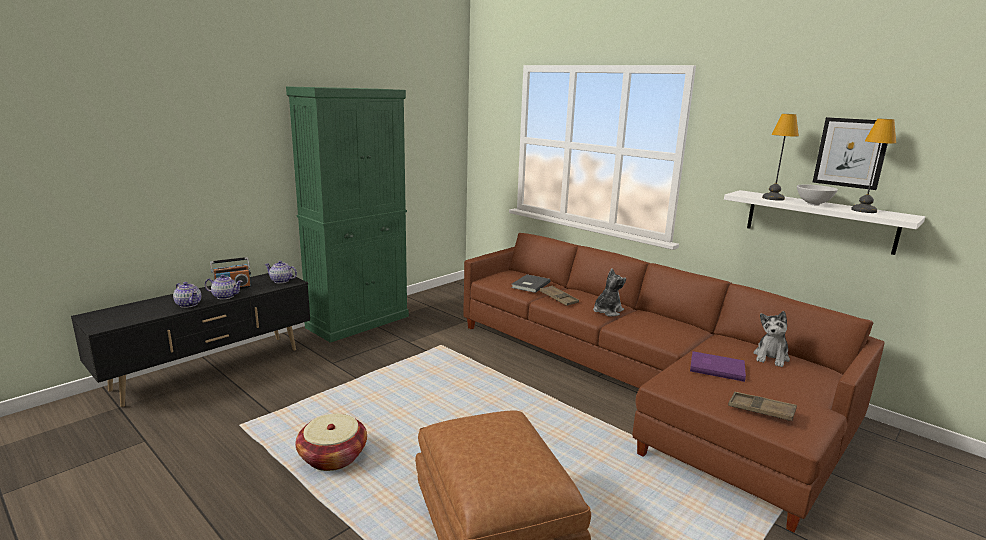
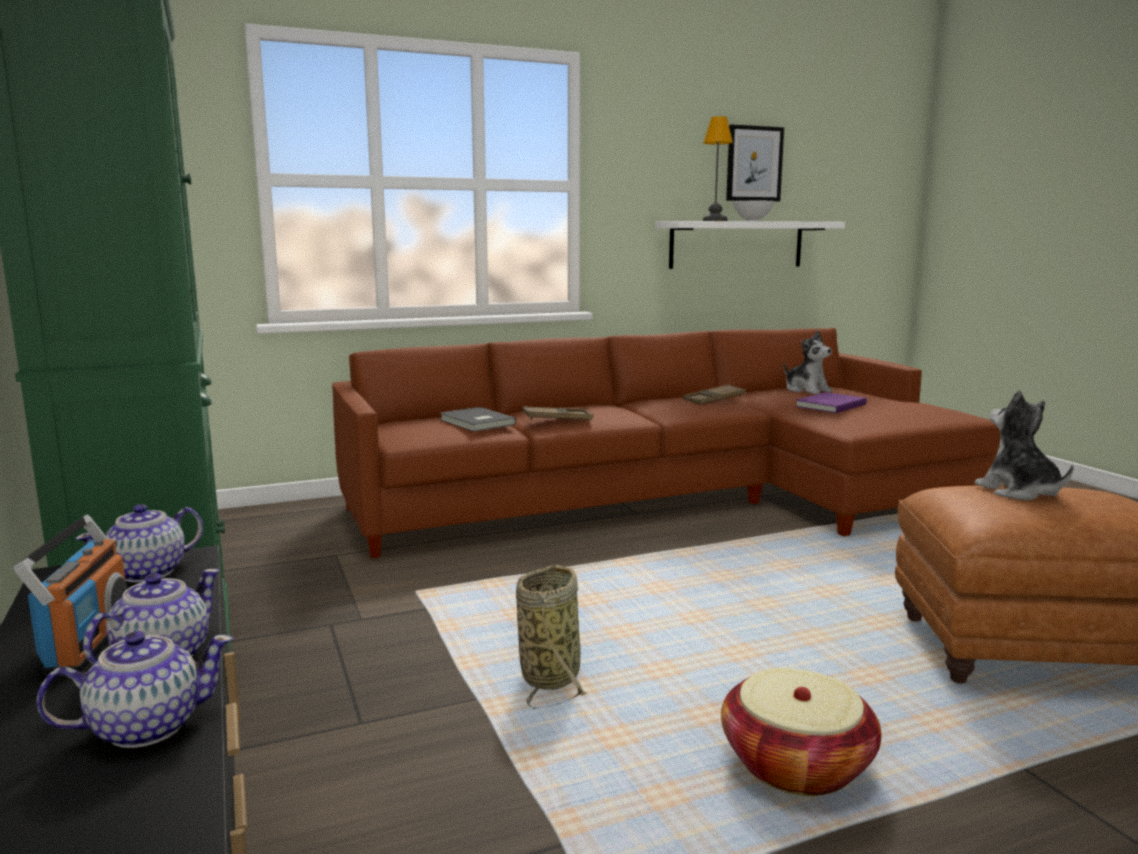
camera: 65 degrees left, 5 degrees down
(383, 389) = (551, 674): none -> basket
(607, 311) = (624, 412): plush toy -> plush toy (1019, 492)
(761, 410) = (929, 411): brown tray -> brown tray (714, 399)
(863, 210) = (787, 221): table lamp -> none

